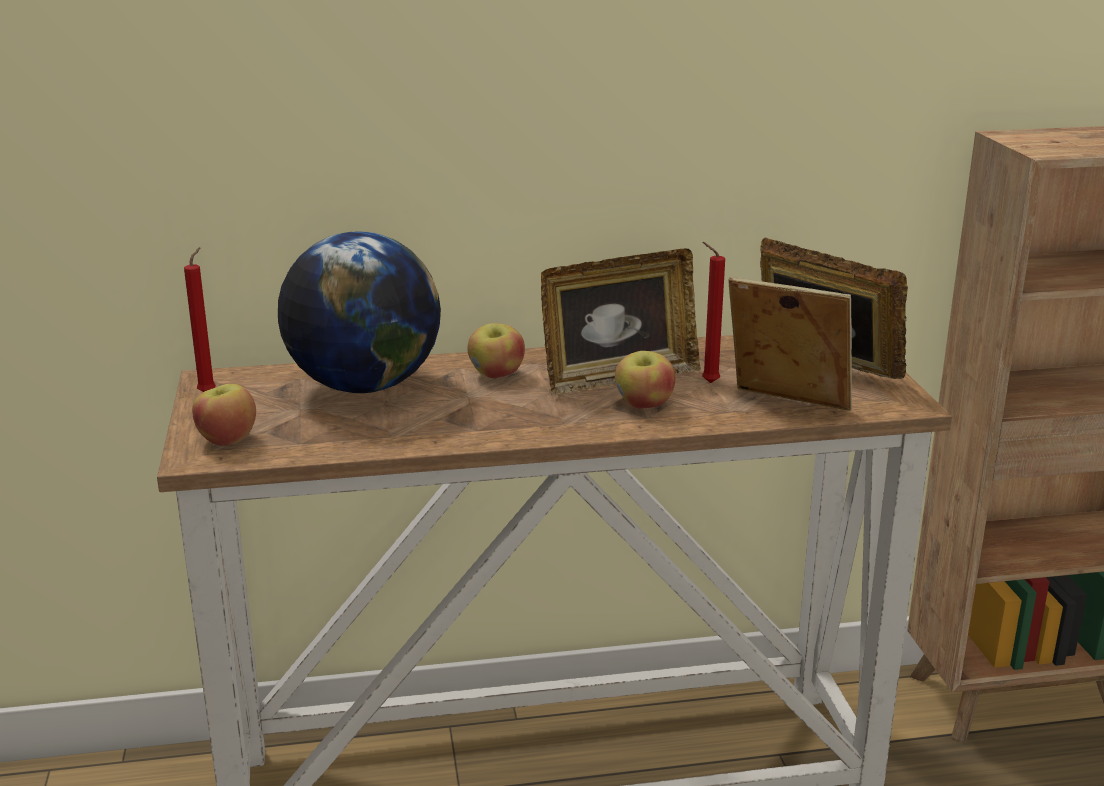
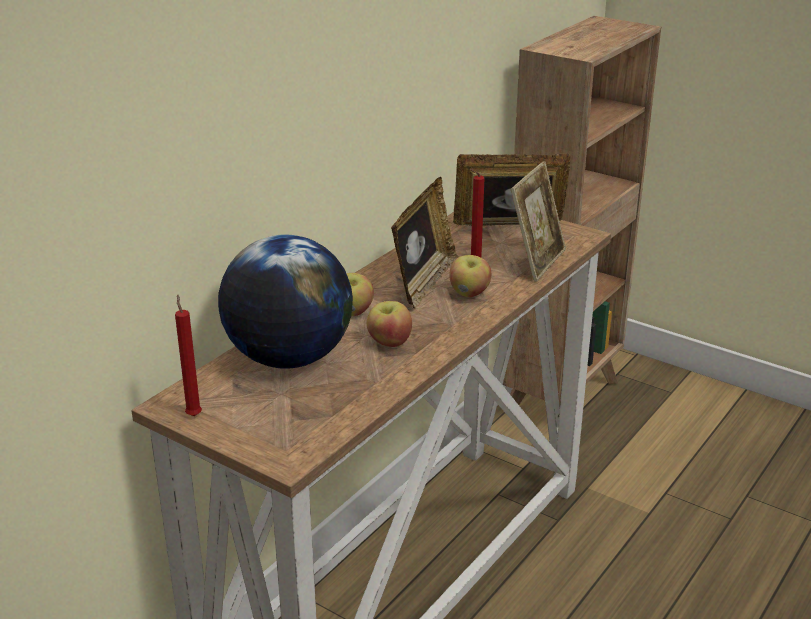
camera: 45 degrees left, 5 degrees up
(227, 439) = (281, 438): apple -> apple (389, 342)
(785, 407) = (536, 262): picture frame -> picture frame turned 135 degrees clockwise

